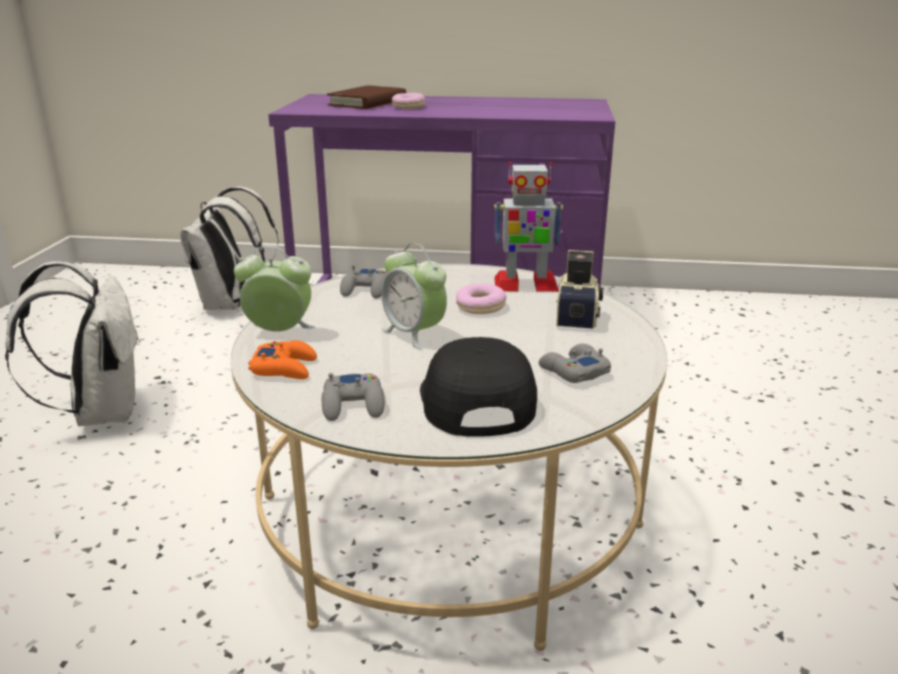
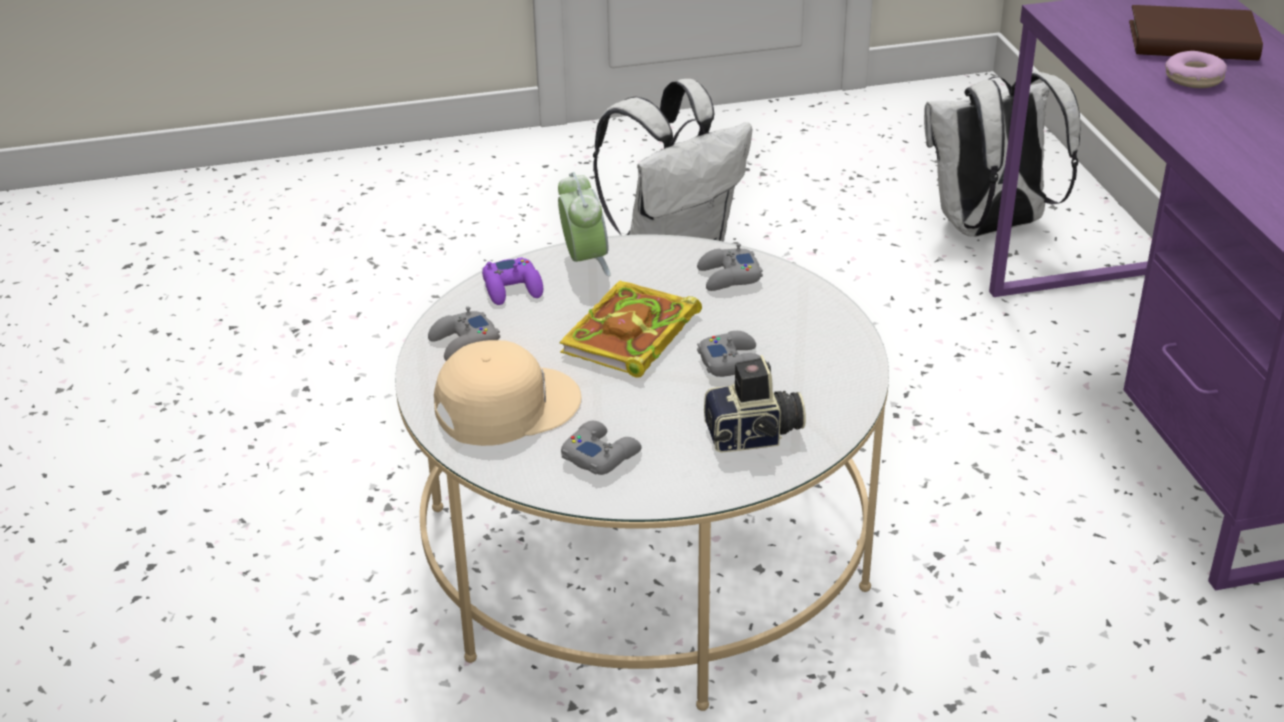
camera: 70 degrees right, 10 degrees up
(285, 368) = (513, 288): orange game controller -> purple game controller
(414, 334) = (630, 337): alarm clock -> book
(474, 400) = (505, 405): black cap -> beige cap
(480, 307) = (733, 362): donut -> grey game controller
(525, 284) = (829, 380): toy robot -> none

